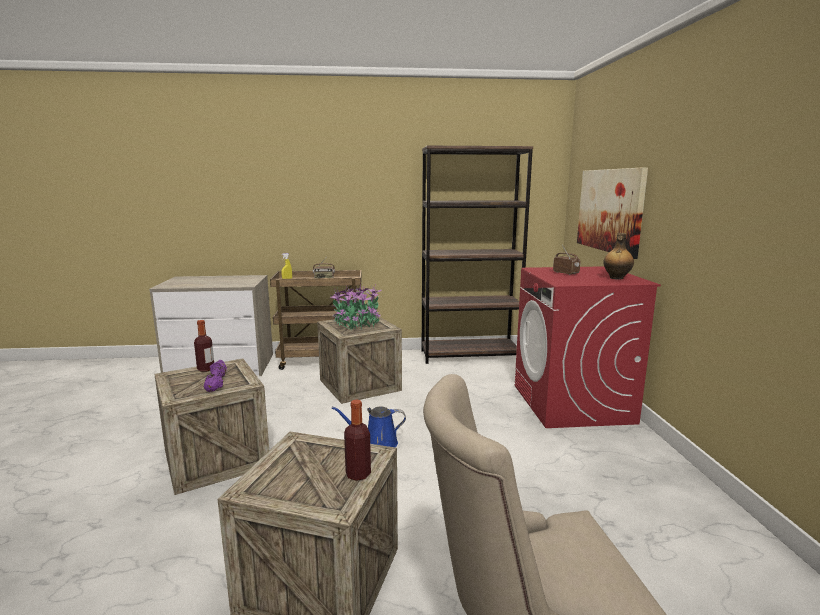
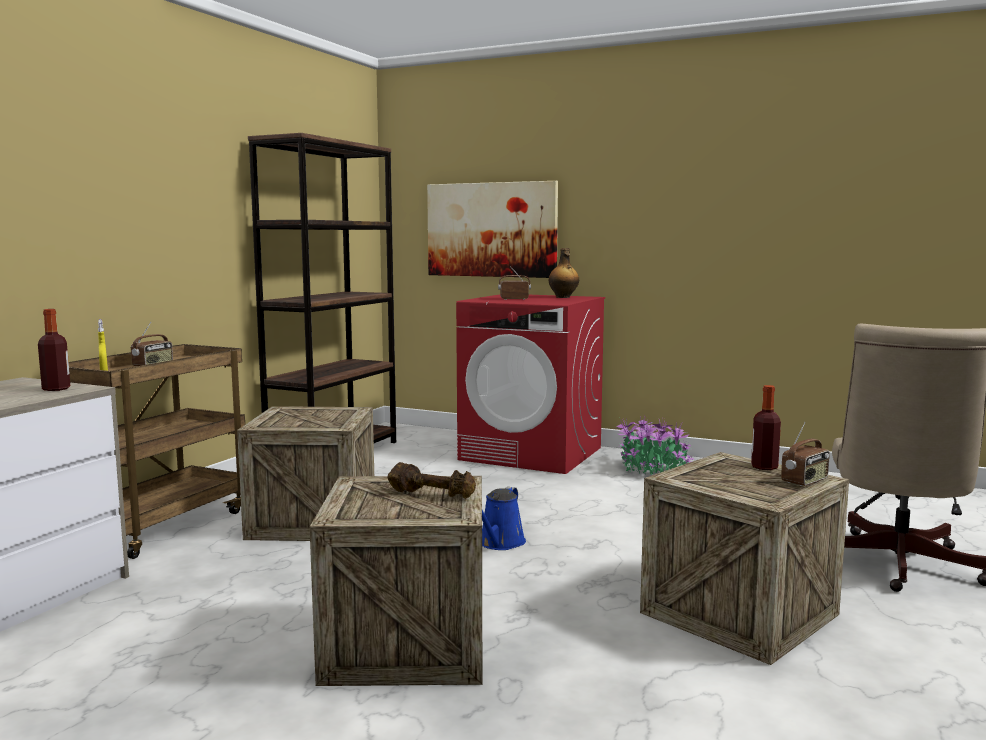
camera: 60 degrees left, 5 degrees down
(206, 369) = (353, 496): bottle -> bottle (56, 389)
(217, 383) = (433, 494): purple dumbbell -> brown dumbbell
(322, 500) = (805, 481): none -> radio
(357, 324) = (305, 417): potted plant -> potted plant (652, 471)

